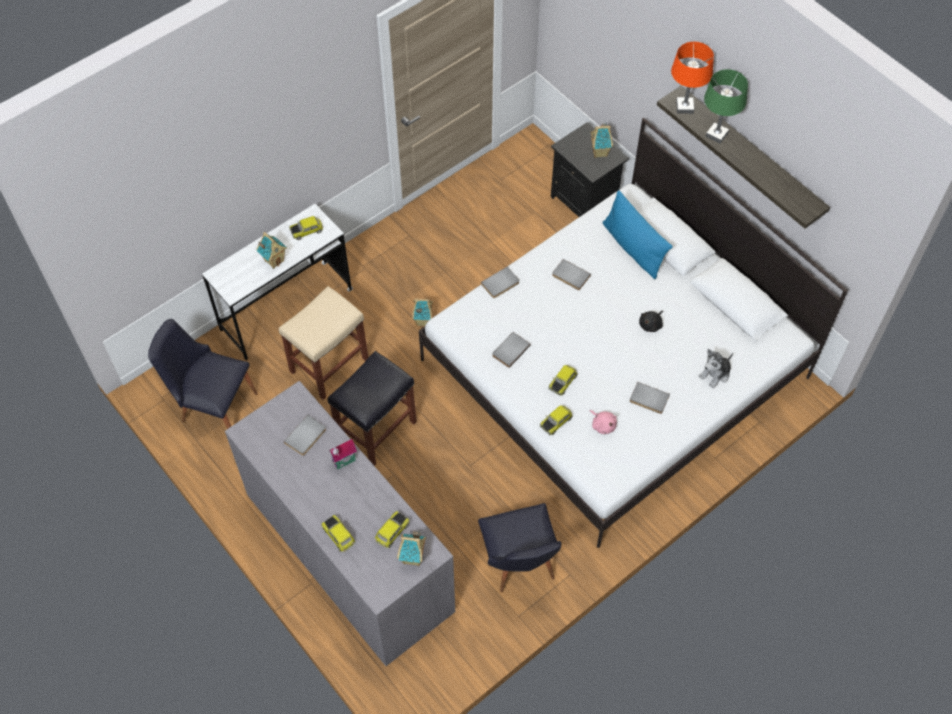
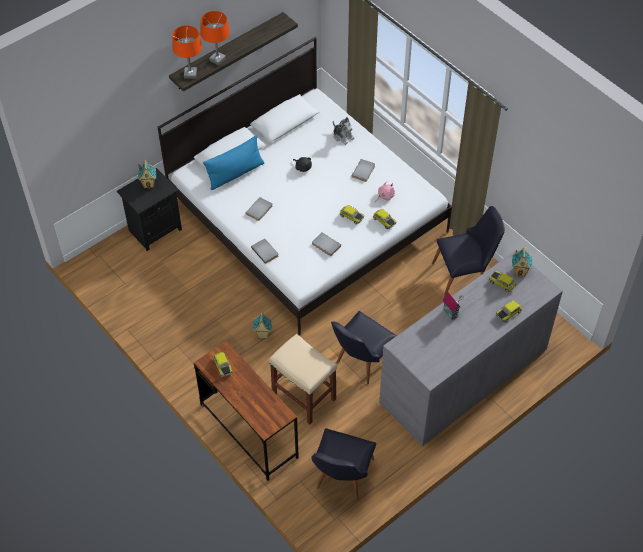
camera: 90 degrees left, 5 degrees down
(274, 260) = (252, 387): toy house -> none
(286, 309) = (248, 431): white desk -> brown desk
(306, 437) = (432, 337): grey book -> none
(376, 429) = (361, 362): black stool -> black chair
(716, 134) = (217, 60): green table lamp -> orange table lamp

